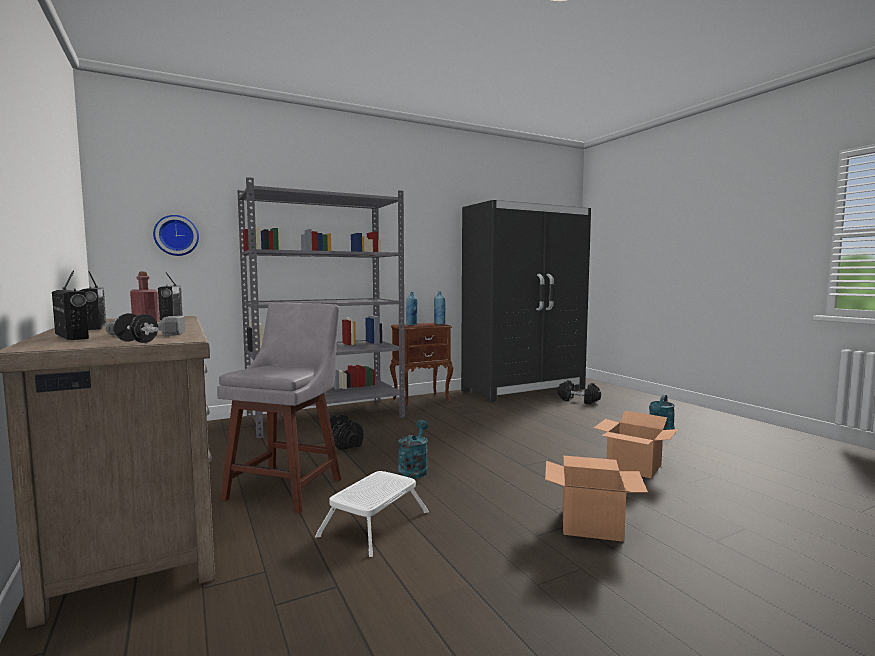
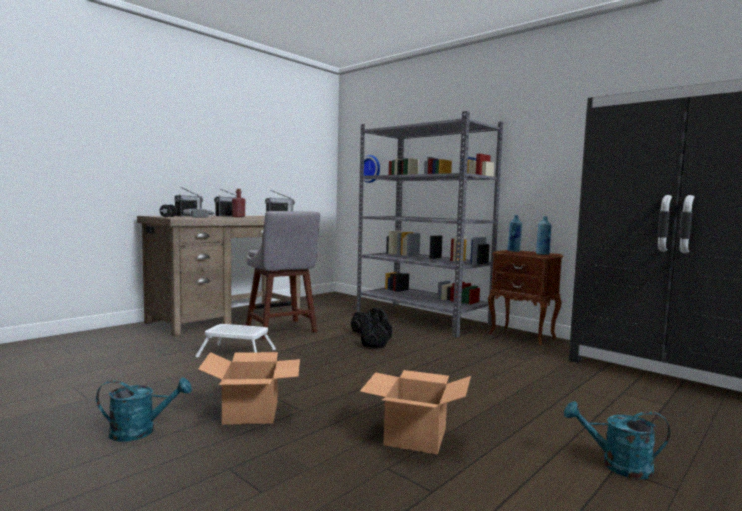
camera: 70 degrees right, 0 degrees up
(288, 486) = (282, 330): grey chair -> grey chair turned 60 degrees clockwise
(414, 469) = (332, 352): turquoise watering can -> turquoise watering can (141, 431)
(578, 400) = (685, 406): black dumbbell -> black dumbbell (376, 342)

